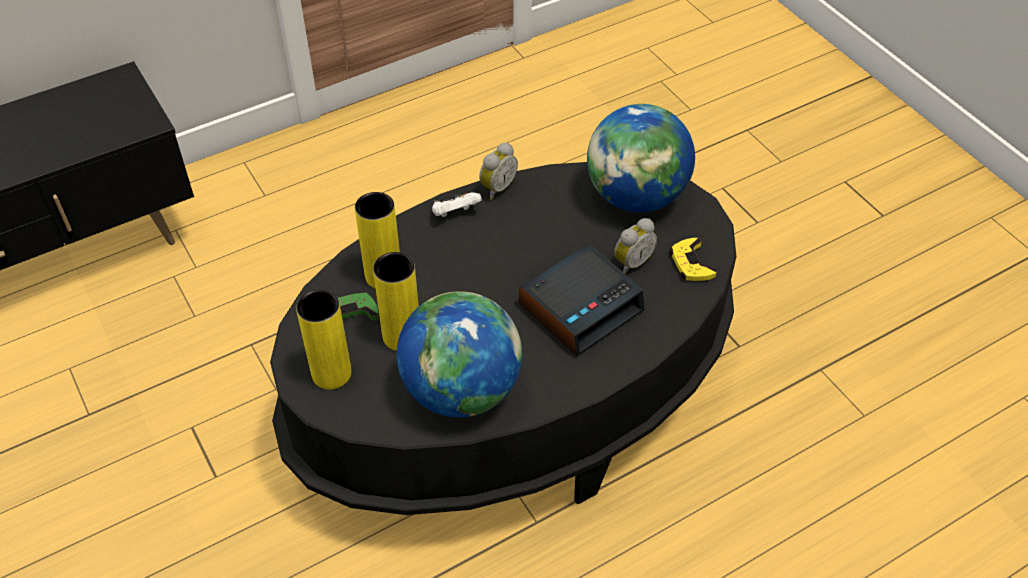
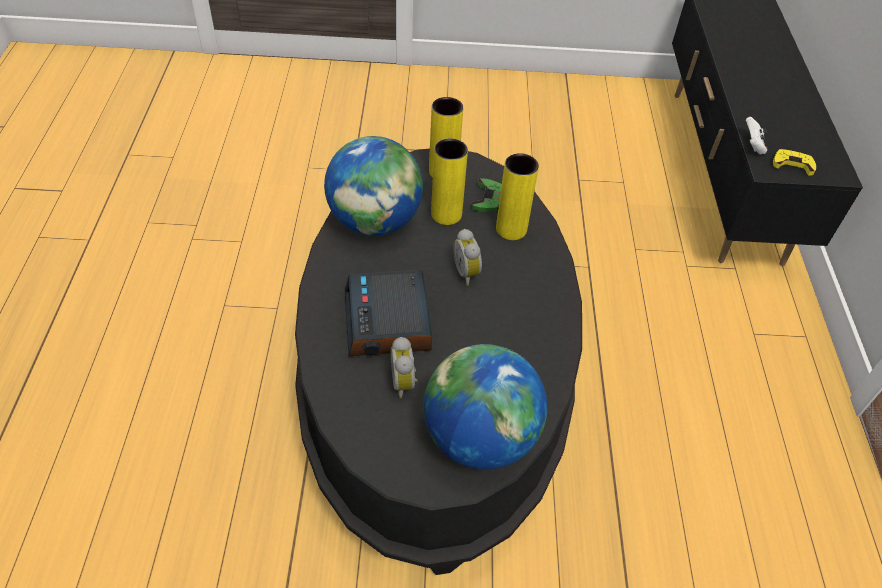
camera: 120 degrees right, 0 degrees up
(455, 214) = (549, 298): white game controller -> white game controller (752, 145)
(496, 187) = (563, 340): alarm clock -> alarm clock (468, 272)
(691, 264) = (368, 425): yellow game controller -> yellow game controller (792, 164)

